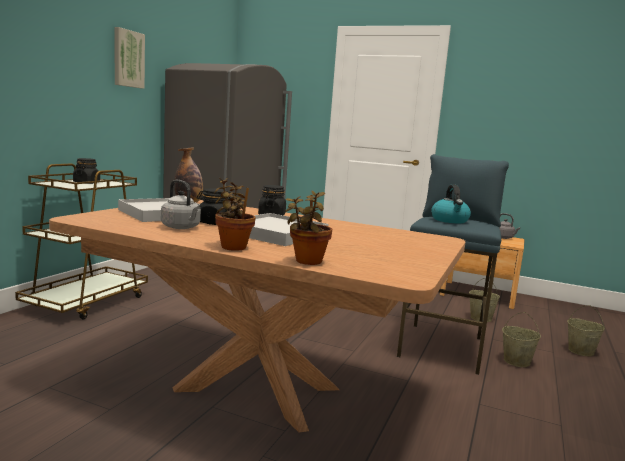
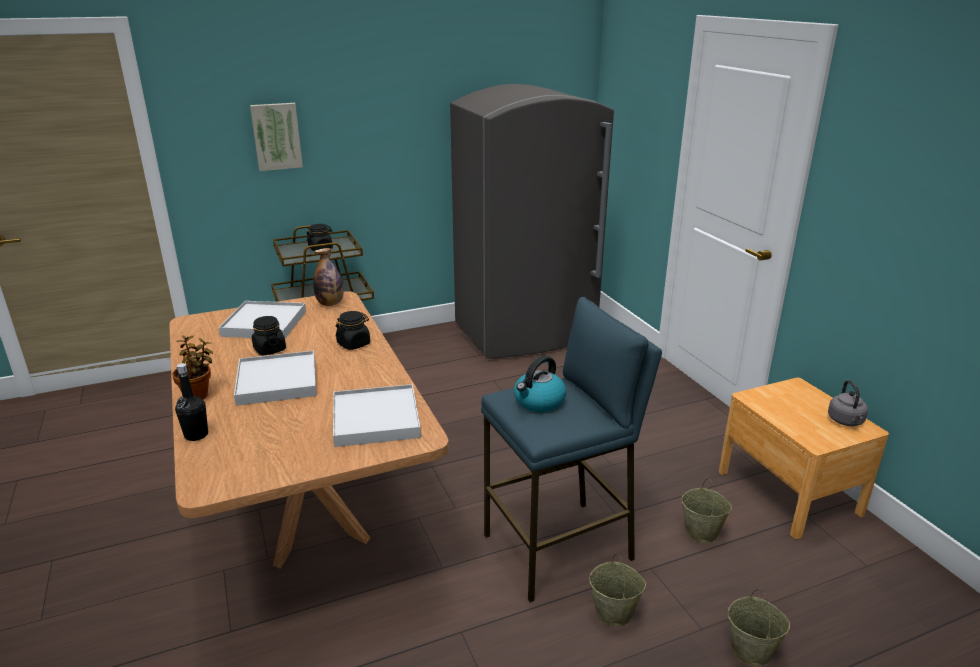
camera: 45 degrees right, 15 degrees up
(128, 59) = (395, 101): picture -> picture (276, 136)
(182, 227) = (228, 353): grey kettle -> none
(306, 262) = (196, 435): potted plant -> black bottle
(396, 237) = (375, 419): none -> white tray

